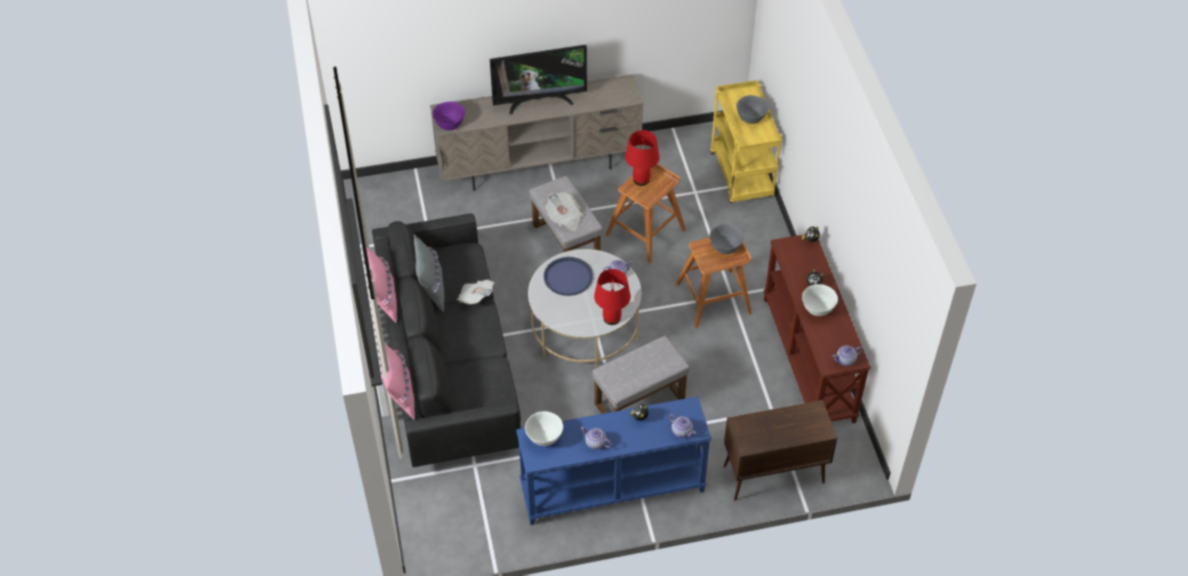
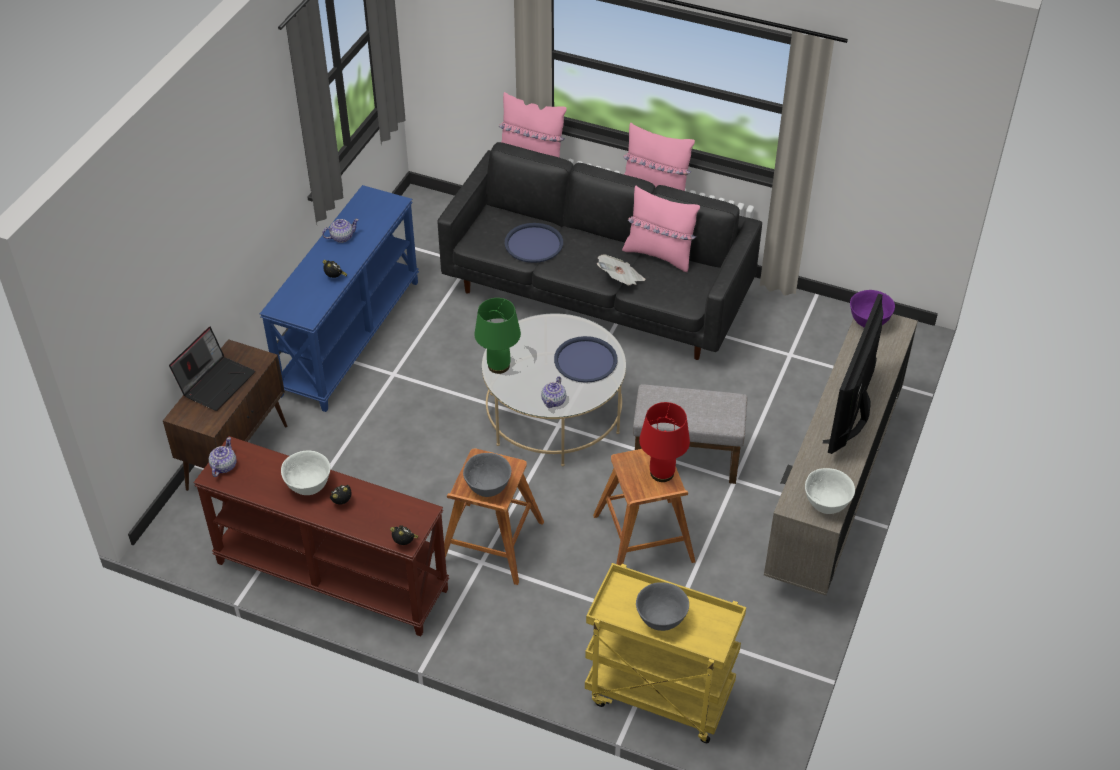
camera: 125 degrees right, 5 degrees down
(431, 290) = (659, 255): grey pillow -> pink pillow
(476, 367) = (533, 244): none -> blue tray
(544, 438) = (383, 210): white bowl -> white bowl (826, 503)
(564, 218) = (674, 399): newspaper -> none
(612, 318) = (499, 366): red table lamp -> green table lamp
(639, 402) = (421, 405): grey ottoman -> none
(681, 431) = (289, 297): teapot -> none
(781, 433) = (216, 382): none -> laptop

